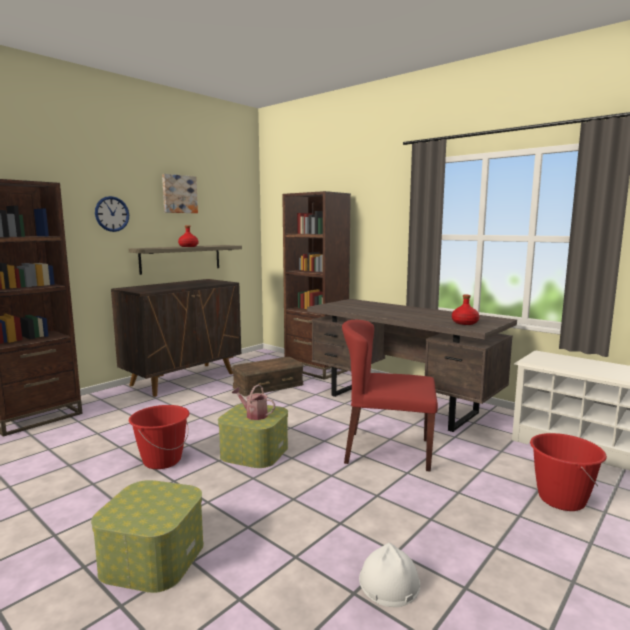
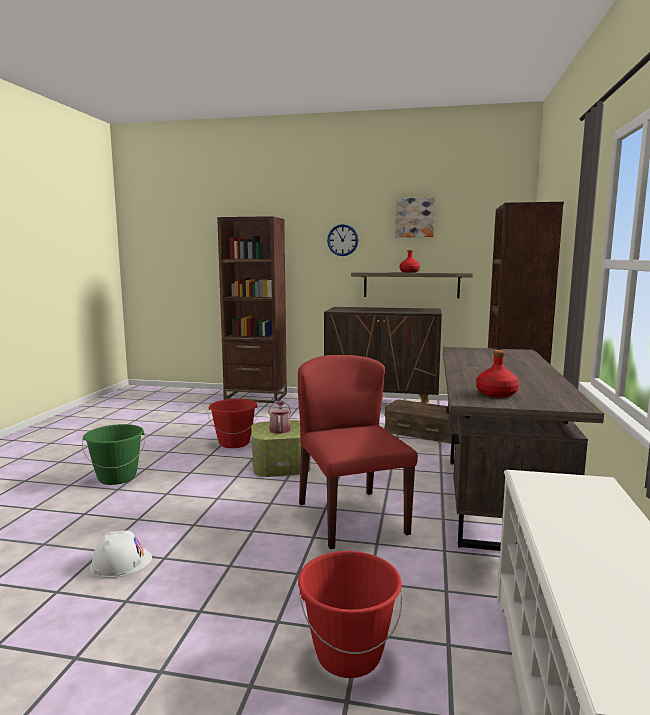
camera: 60 degrees right, 0 degrees up
(152, 557) = (117, 477): storage box -> green bucket

